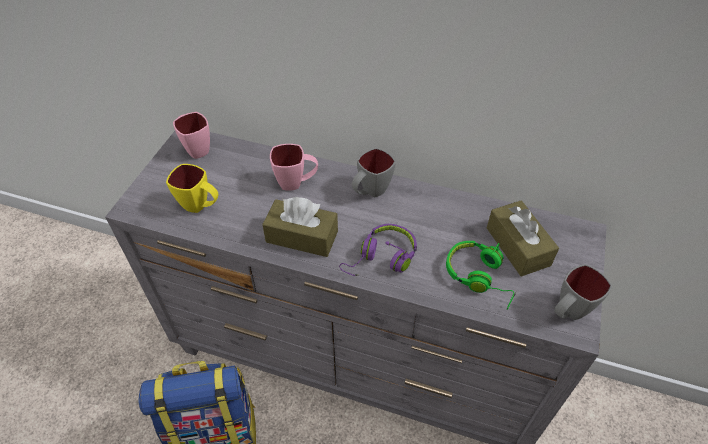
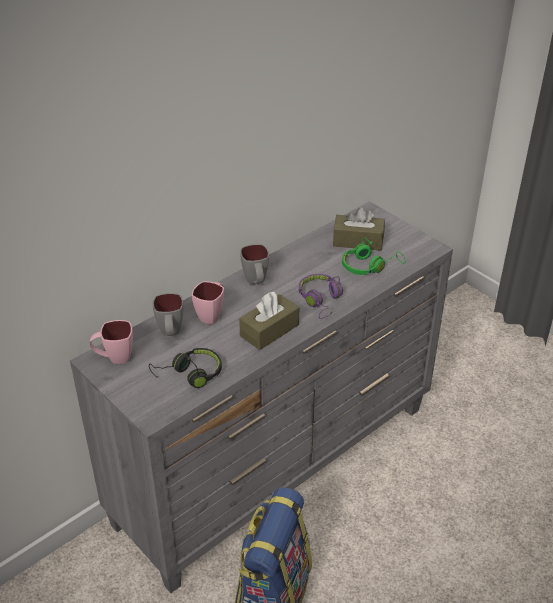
camera: 60 degrees left, 10 degrees down
(200, 206) = (189, 374): yellow mug -> black headphones
(568, 312) = (419, 245): grey mug -> grey mug (170, 334)

